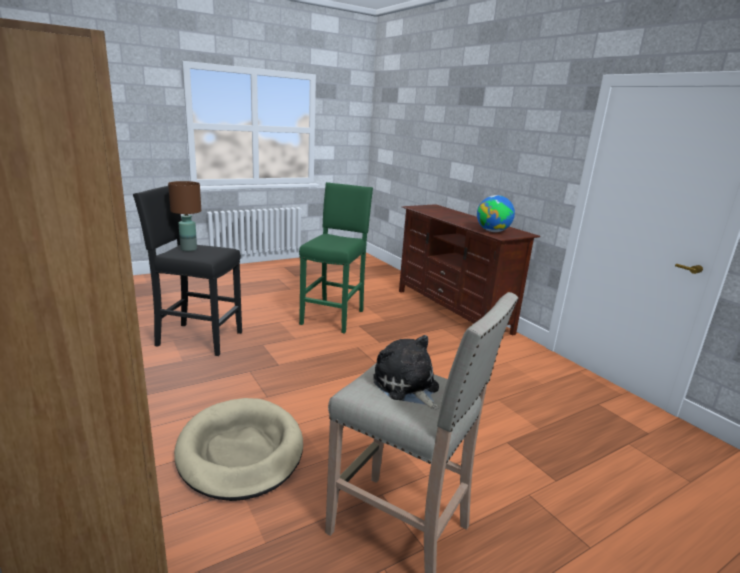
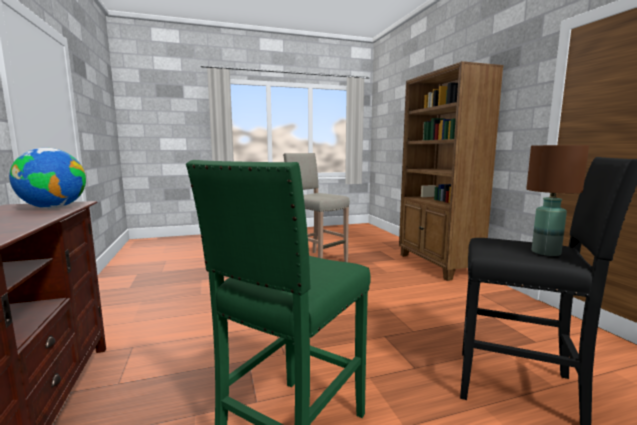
camera: 165 degrees left, 10 degrees down
(241, 451) = (394, 283): beige dog bed -> none
(407, 386) = (318, 195): plush toy -> none

